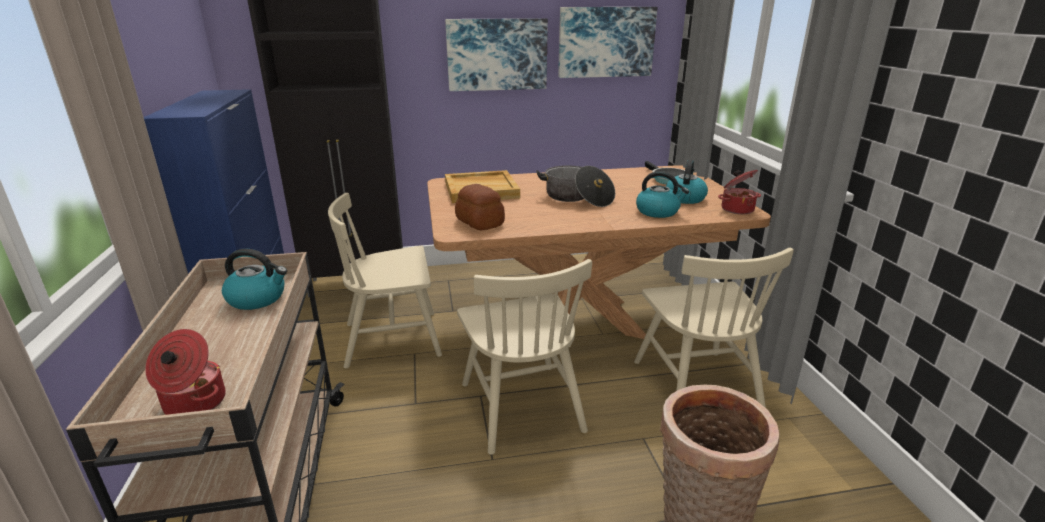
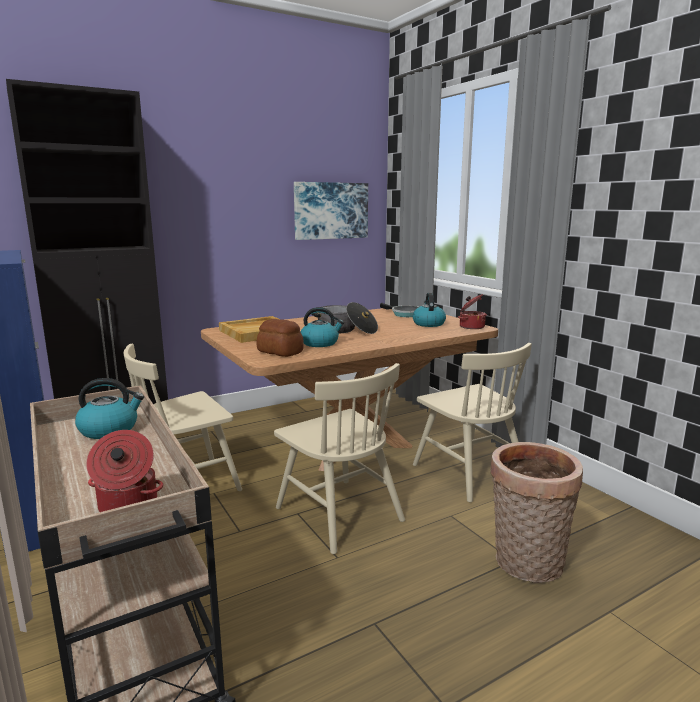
camera: 20 degrees left, 10 degrees down
(497, 54) = (243, 220): picture -> none
(658, 212) = (417, 333): kettle -> kettle (320, 343)

